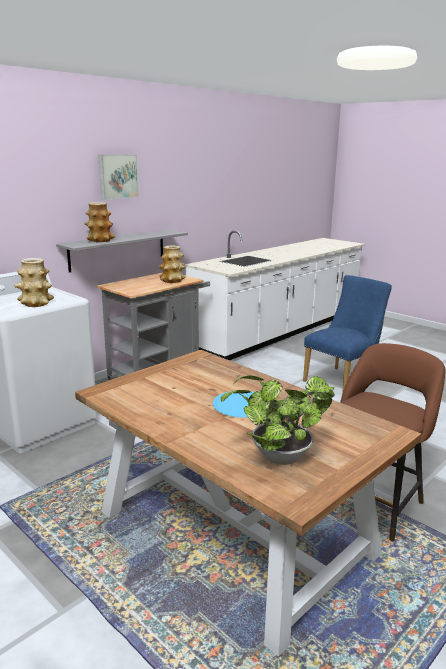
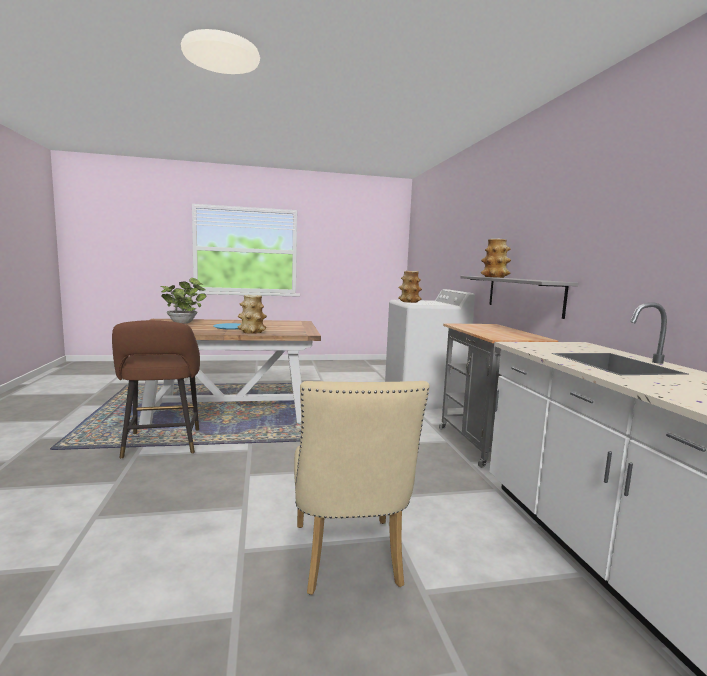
camera: 125 degrees right, 10 degrees down
(117, 176) = (534, 212): picture -> none
(172, 281) = (494, 334): vase -> vase (252, 332)
(342, 380) = (348, 561): blue chair -> beige chair

